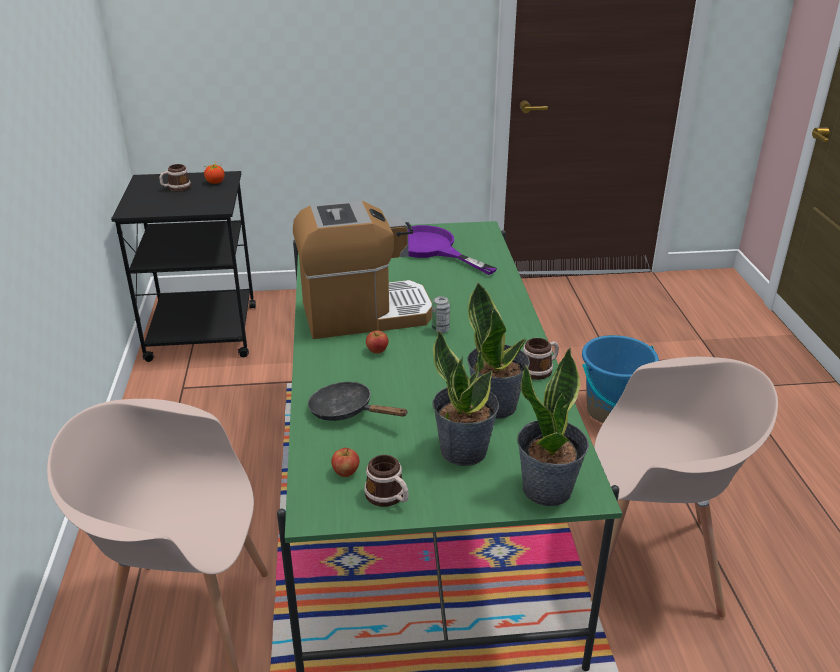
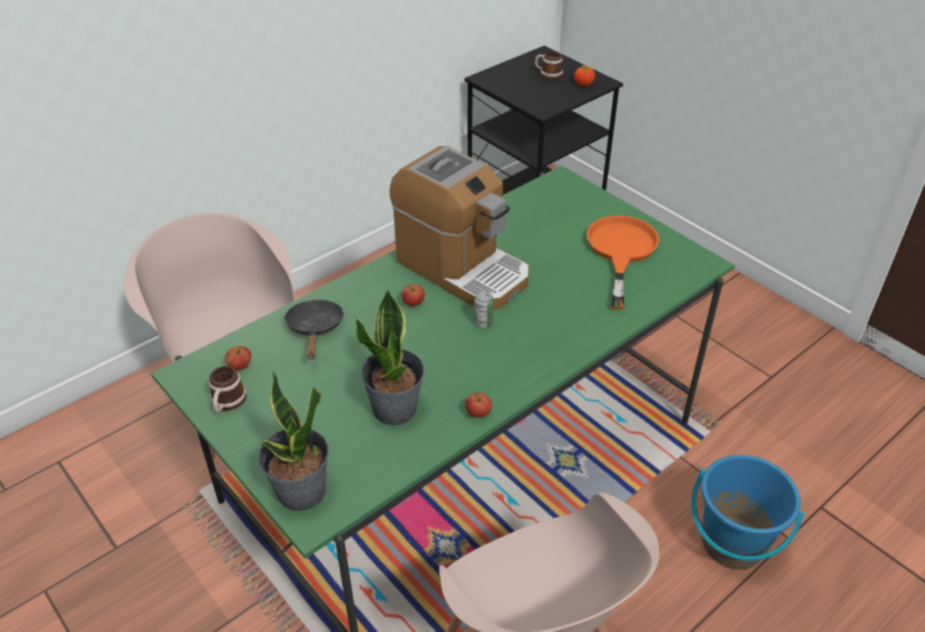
camera: 55 degrees right, 10 degrees up
(431, 249) = (620, 251): purple frying pan -> orange frying pan
(463, 450) = (316, 417): potted plant -> none
(539, 369) = (478, 413): mug -> apple

